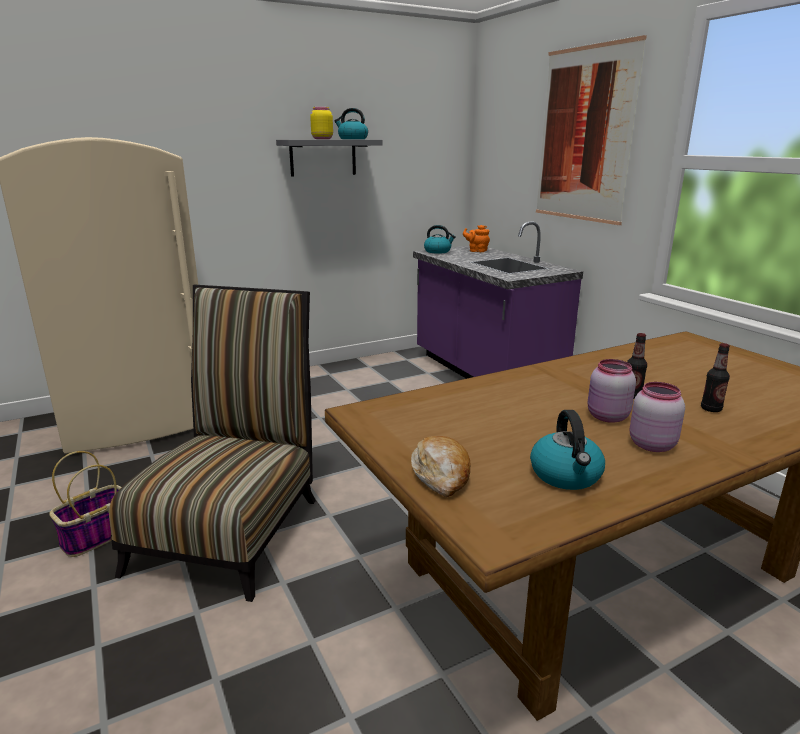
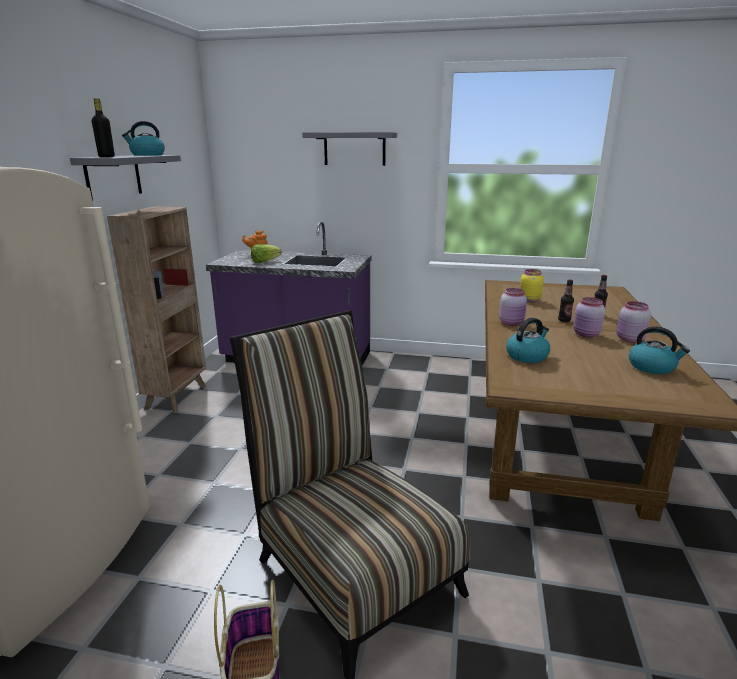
camera: 50 degrees left, 0 degrees up
(296, 139) = (106, 157): none -> black bottle
(322, 139) = (125, 156): yellow jar -> yellow jar (529, 299)
(350, 366) = (177, 396): none -> brown bookcase
(438, 251) = (229, 260): kettle -> kettle (527, 356)
(441, 474) = (630, 394): bread -> none
(462, 257) = (265, 262): none -> lettuce
(555, 374) = (512, 323): none -> pink jar
(585, 135) = (354, 149): picture -> grey shelf

